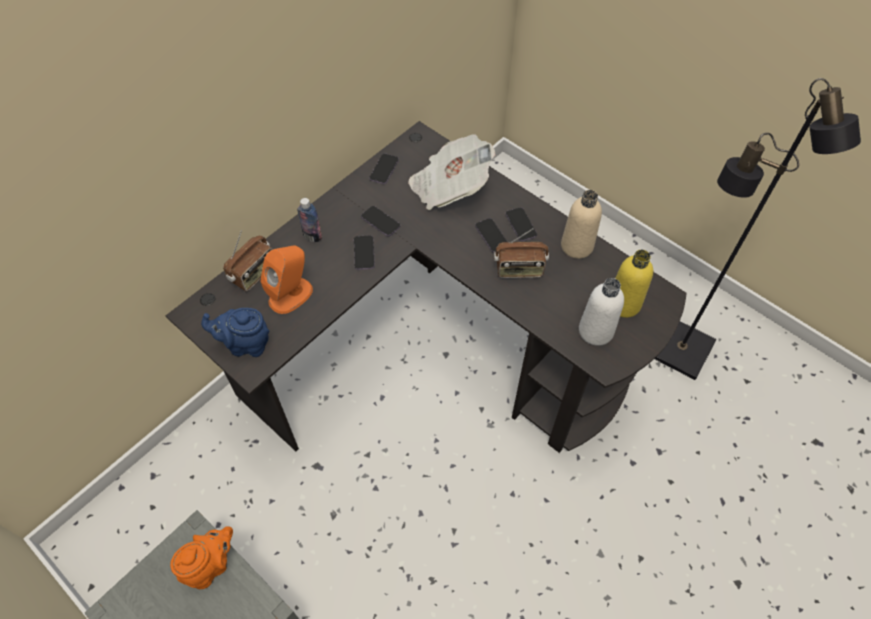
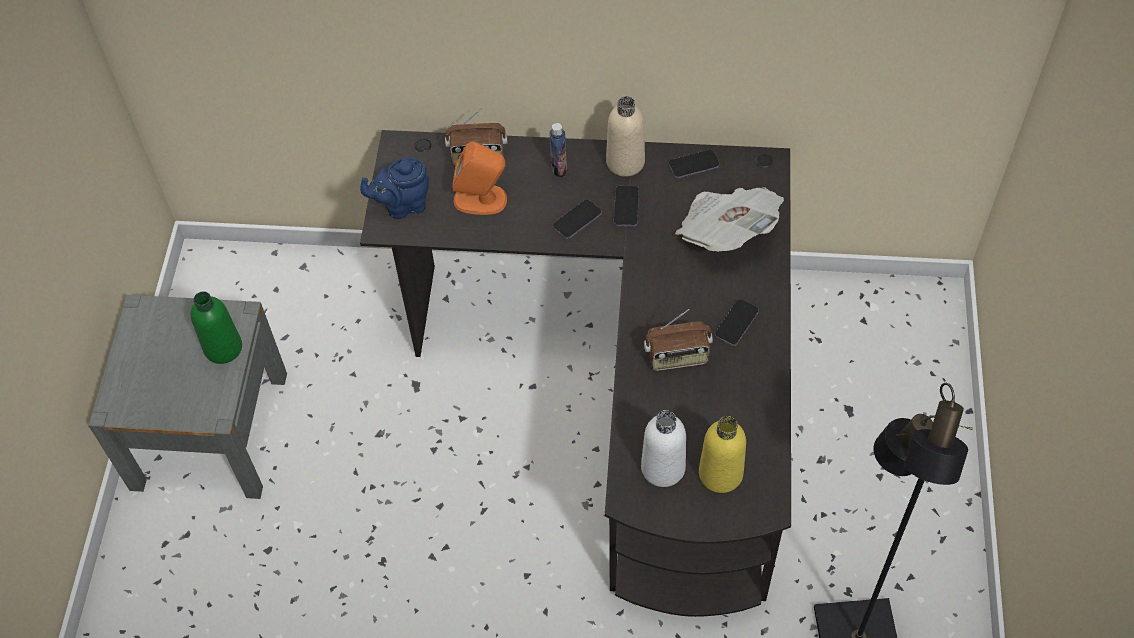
camera: 55 degrees right, 0 degrees up
(211, 565) = (223, 348): orange teapot -> green bottle
(245, 344) = (403, 205): blue teapot -> blue teapot turned 75 degrees counterclockwise
(491, 236) = (697, 308): phone -> none
(519, 270) = (677, 357): radio -> radio turned 60 degrees counterclockwise
(577, 246) = (757, 389): beige bottle -> beige bottle (625, 162)

